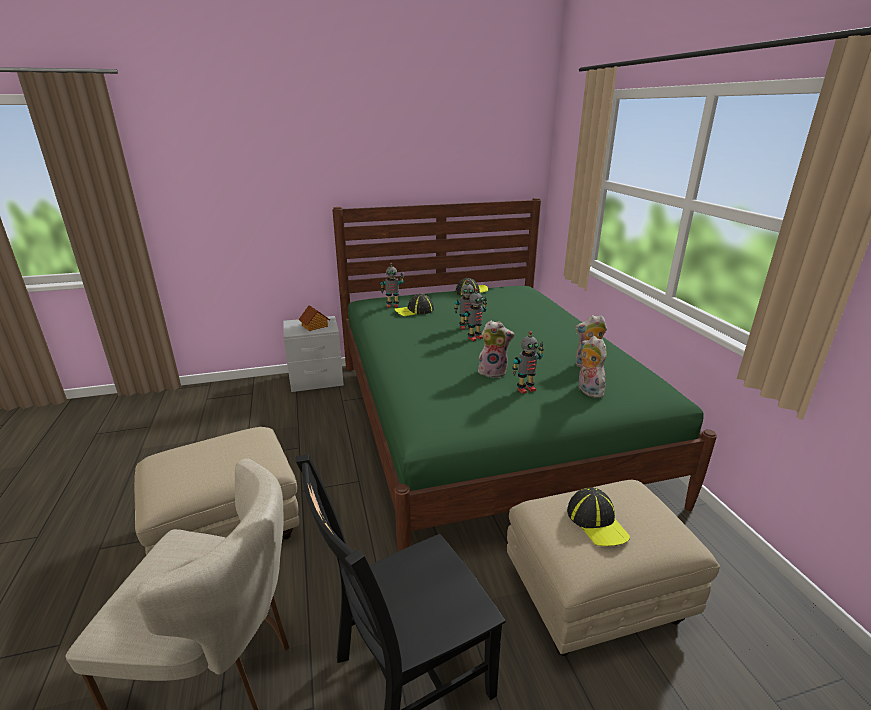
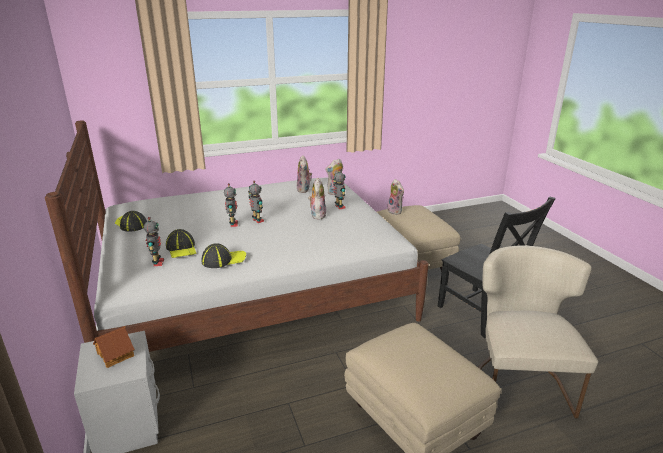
camera: 95 degrees left, 0 degrees up
(484, 424) = (253, 292): green bed -> white bed
(597, 522) = (418, 218): cap -> cap (223, 259)
(628, 497) = (395, 211): none -> plush toy

